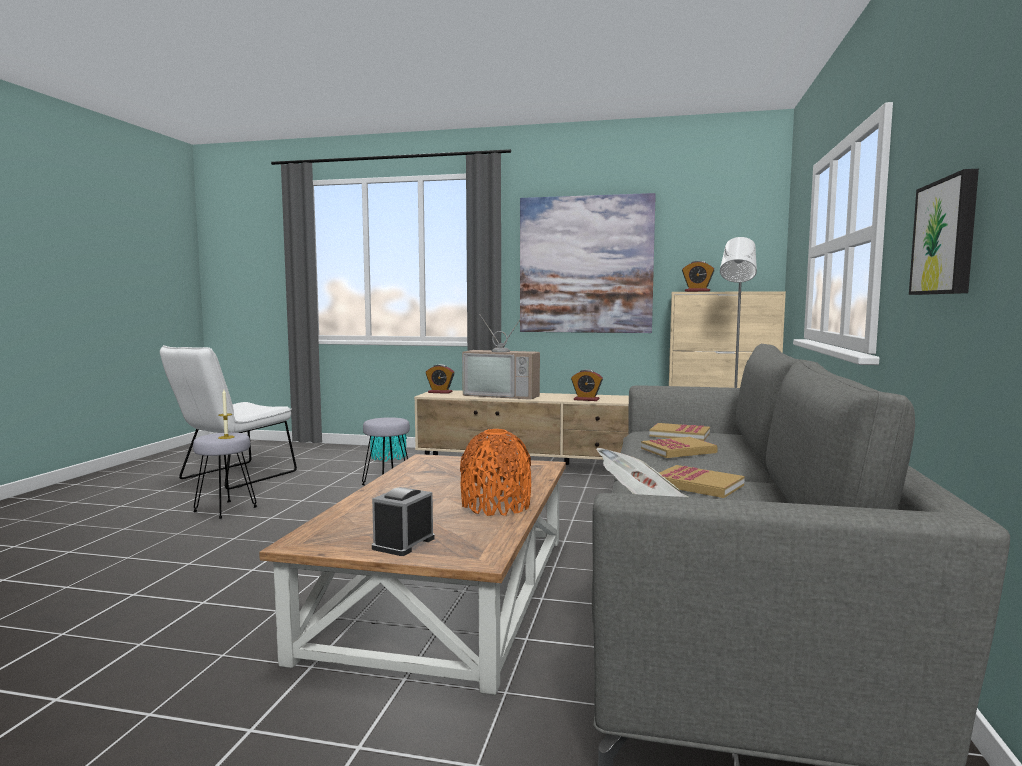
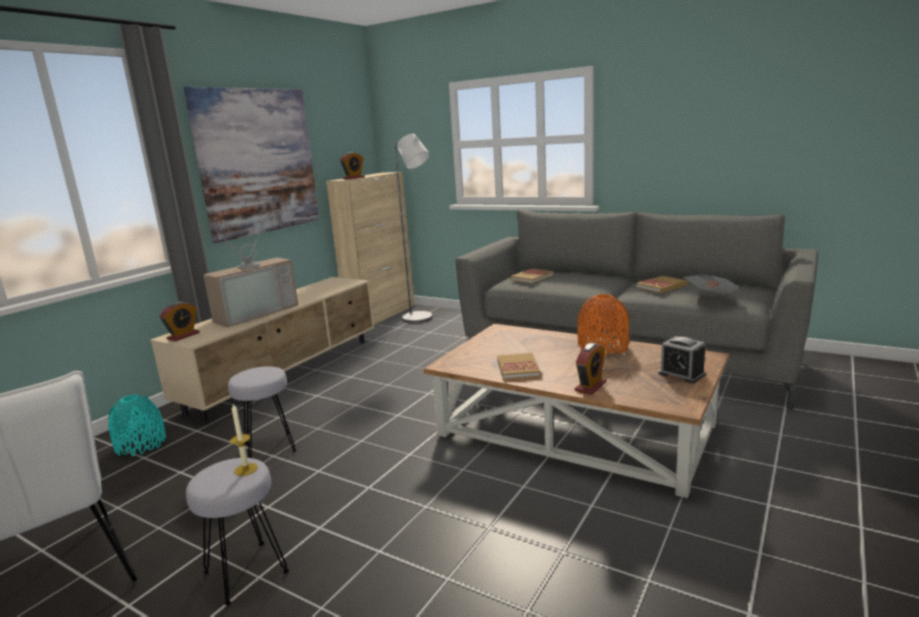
camera: 70 degrees left, 10 degrees up
(586, 399) = (329, 290): alarm clock -> alarm clock (590, 386)
(678, 450) = (578, 282): book -> book (518, 368)
(947, 237) = (684, 146): picture -> none

